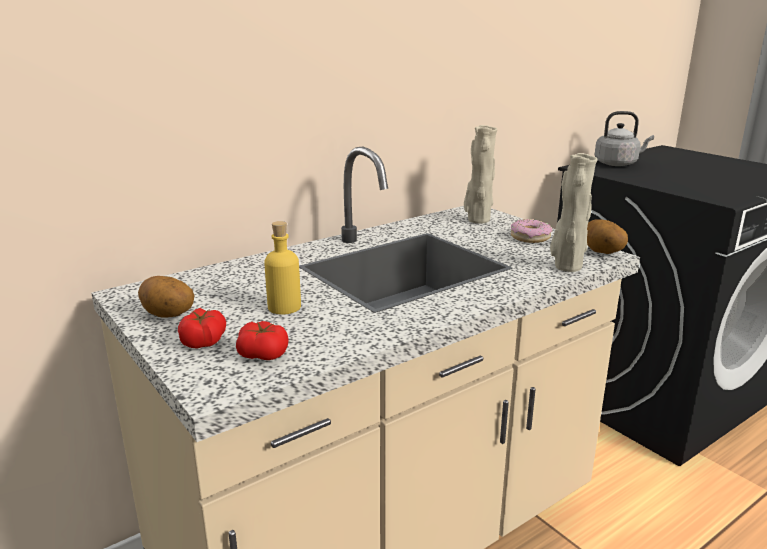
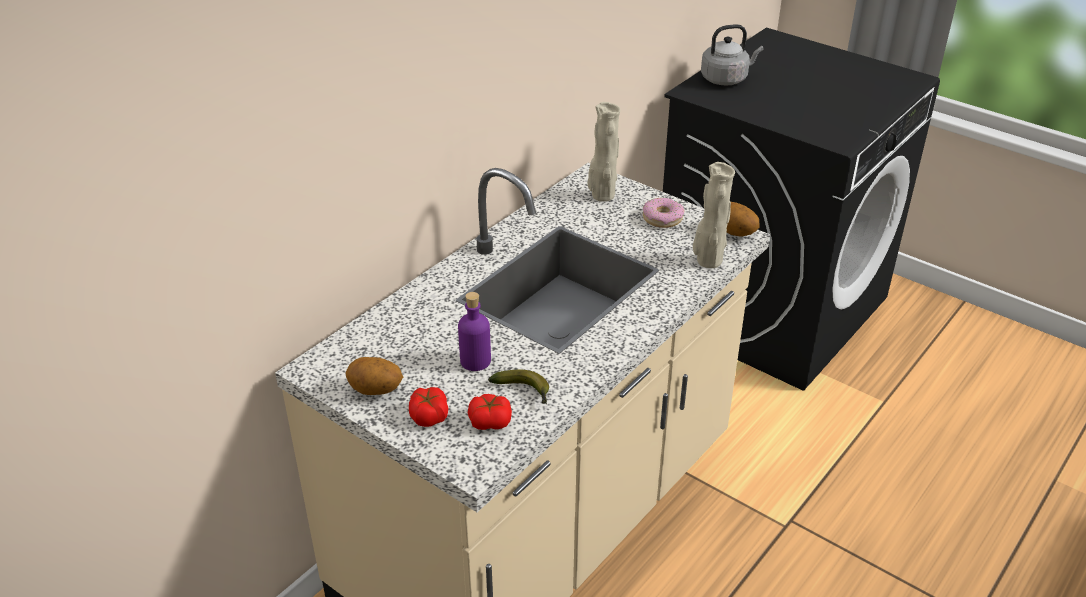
camera: 15 degrees left, 15 degrees up
(284, 307) = (475, 361): yellow bottle -> purple bottle
(318, 336) = (524, 391): none -> banana

